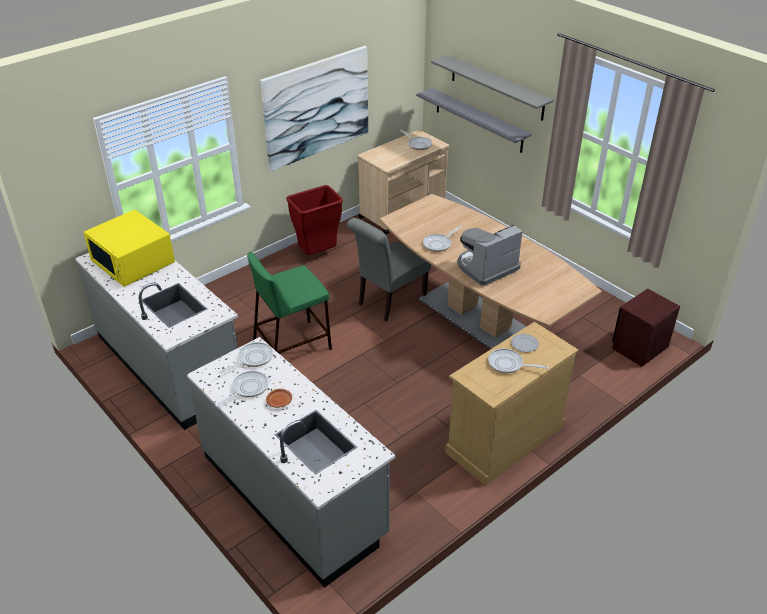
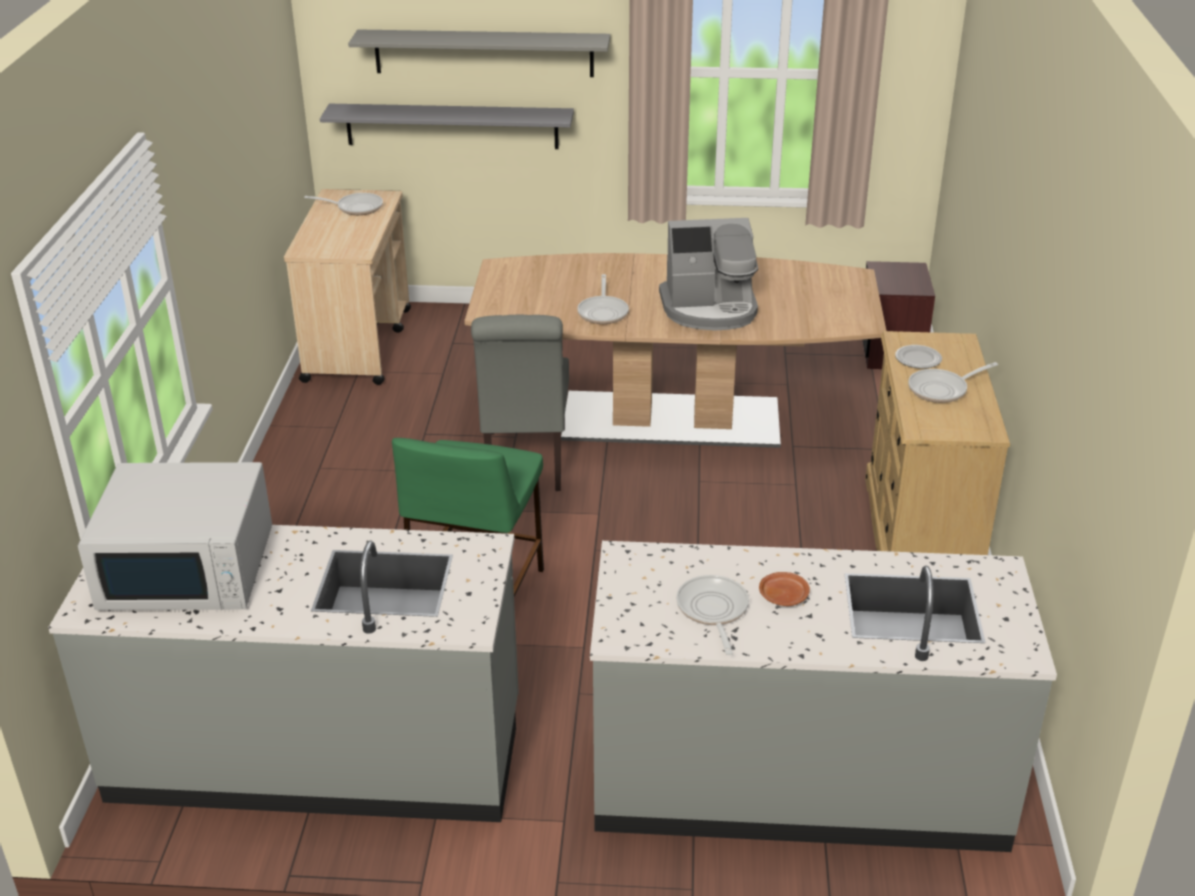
camera: 45 degrees left, 5 degrees down
(133, 262) = (189, 569): yellow microwave -> white microwave
(253, 359) = (647, 572): frying pan -> none
(317, 107) = (230, 174): picture -> none
(318, 254) = (314, 461): red trash can -> none
(486, 267) = (710, 309): coffee machine -> coffee machine turned 105 degrees counterclockwise

